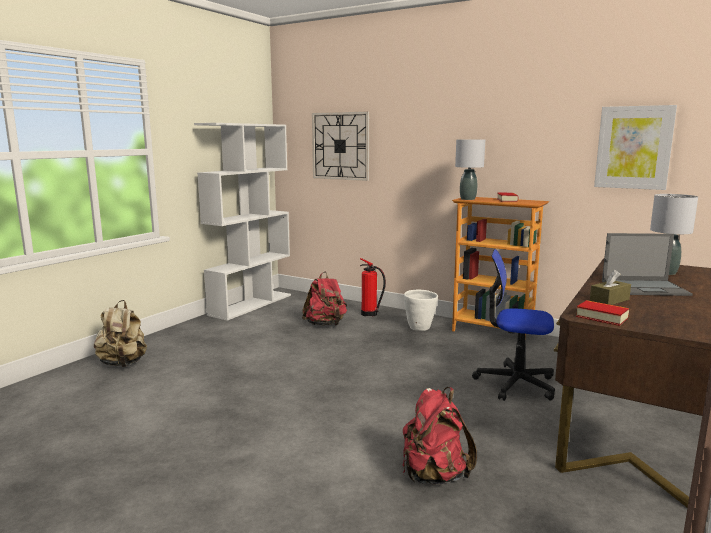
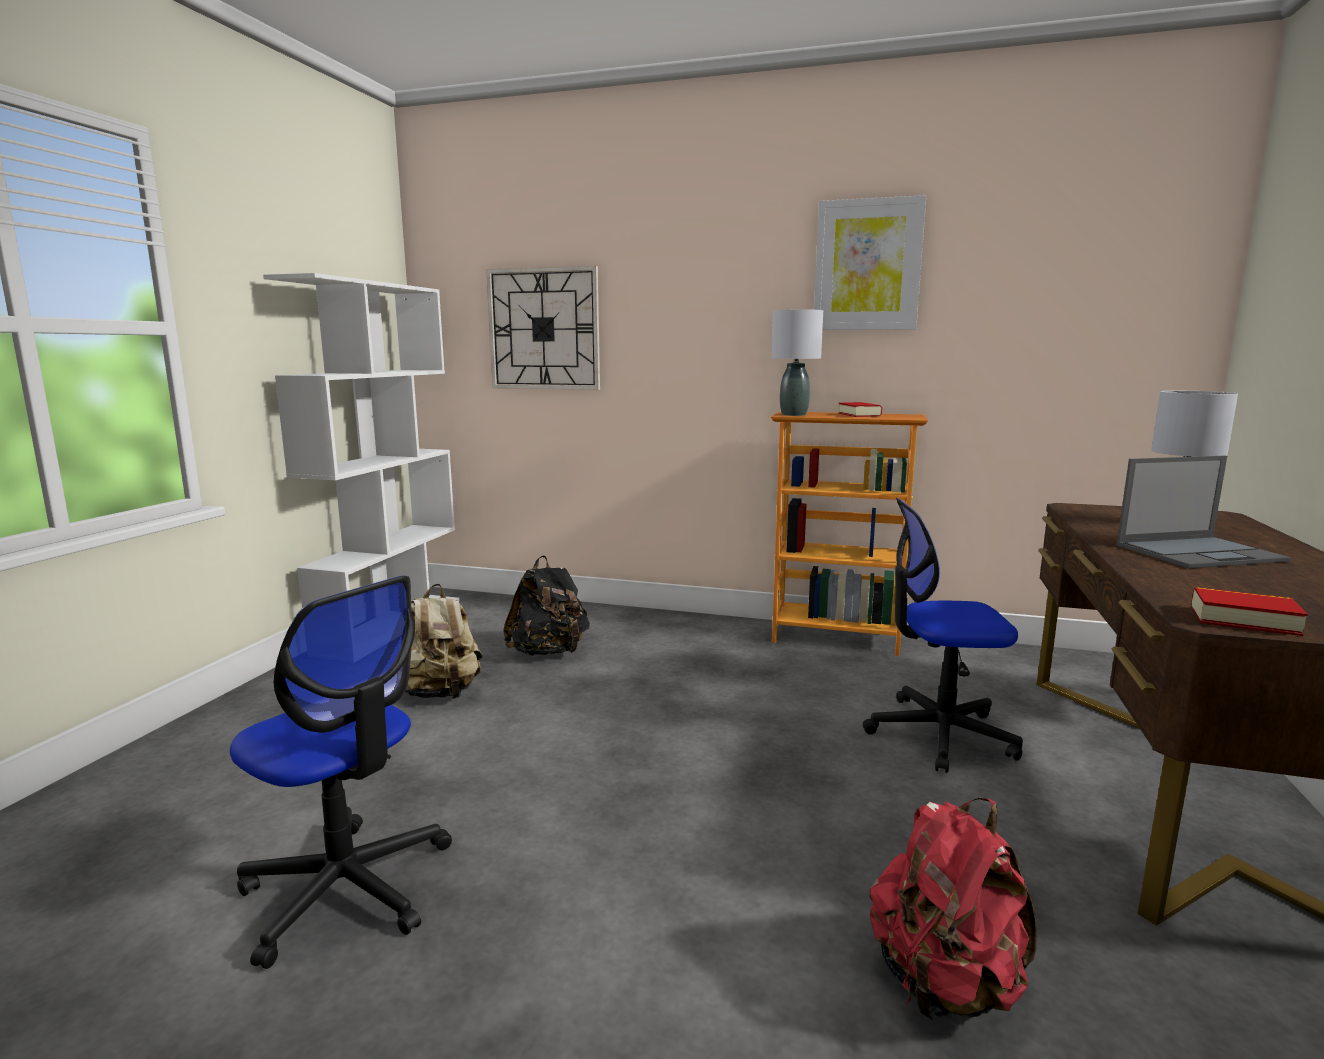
camera: 15 degrees left, 0 degrees up
(123, 364) = (142, 794): beige backpack -> beige backpack (440, 694)
(195, 407) = (347, 888): none -> office chair
(325, 324) = (548, 652): red backpack -> black backpack
(370, 314) = (618, 624): fire extinguisher -> none
(420, 328) = (717, 643): white planter -> none
(609, 300) = (1191, 581): brown tissue box -> none
(633, 147) = (1063, 322): picture -> picture (867, 265)

